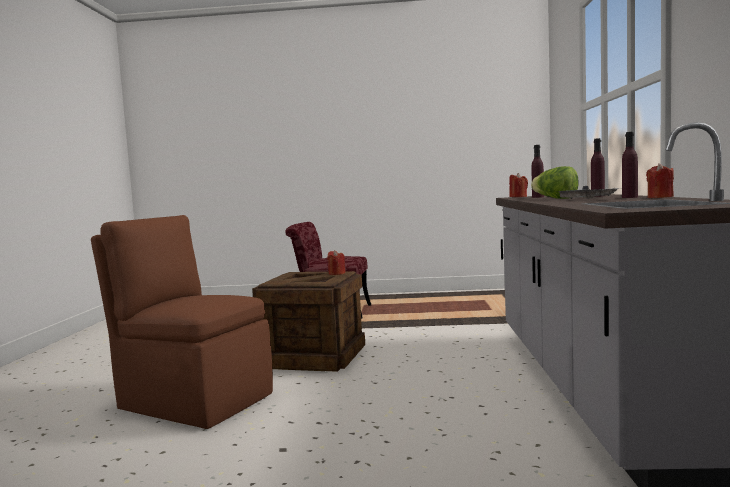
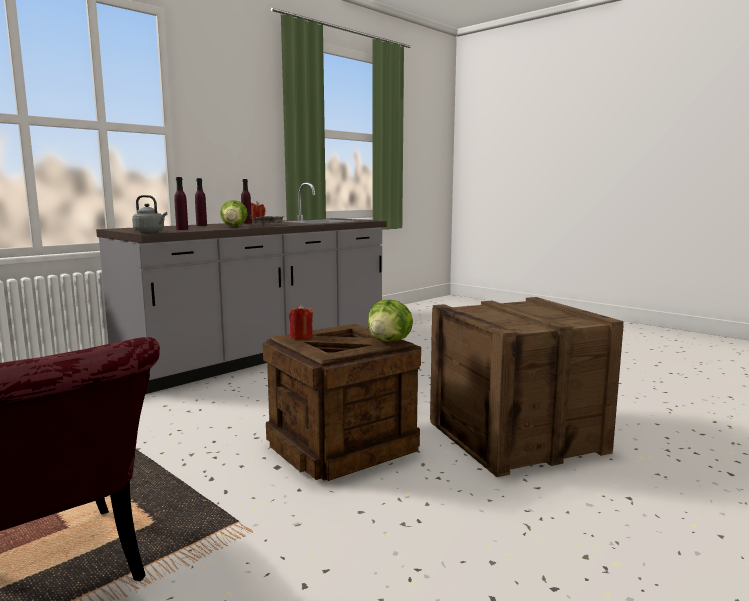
camera: 140 degrees left, 5 degrees up
(194, 400) = (516, 437): brown chair -> crate
(275, 282) = (390, 341): none -> lettuce
(518, 197) = (150, 232): red candle -> grey kettle

